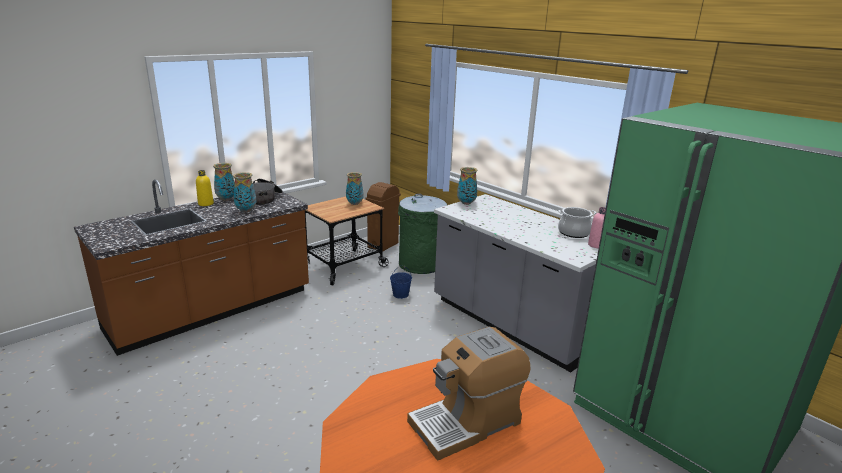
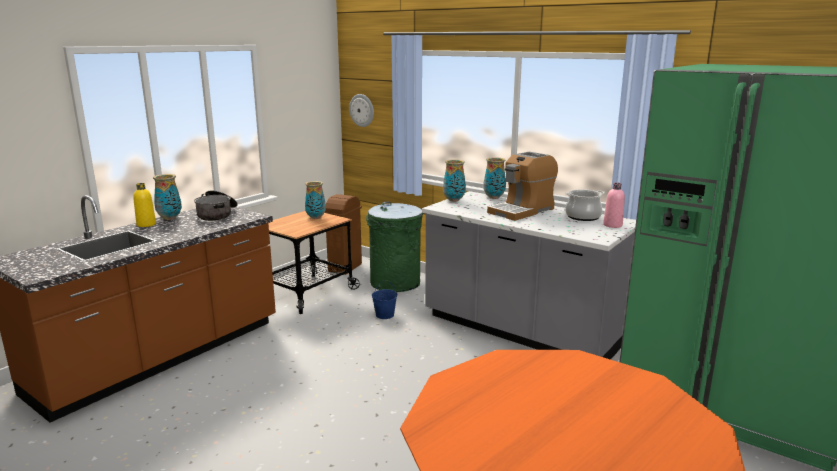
camera: 10 degrees left, 5 degrees down
(246, 210) = (201, 227): vase -> vase (494, 197)
(407, 110) = (362, 110): none -> wall clock
(466, 422) = (564, 405): coffee machine -> coffee machine (522, 211)

